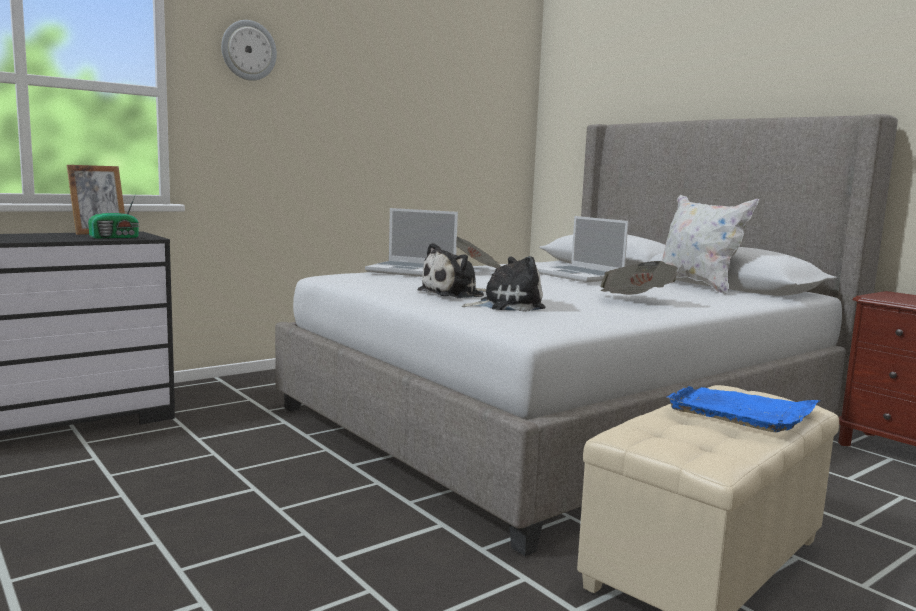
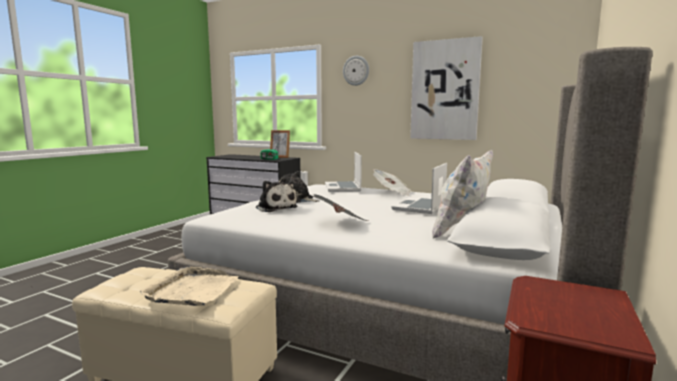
camera: 65 degrees right, 0 degrees up
(396, 110) = (445, 90): none -> picture
(742, 412) = (192, 290): blue tray -> beige tray

